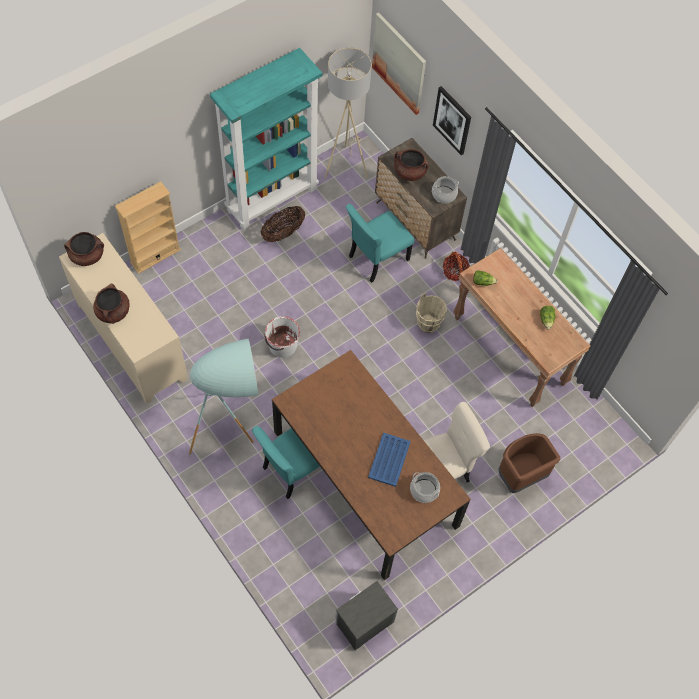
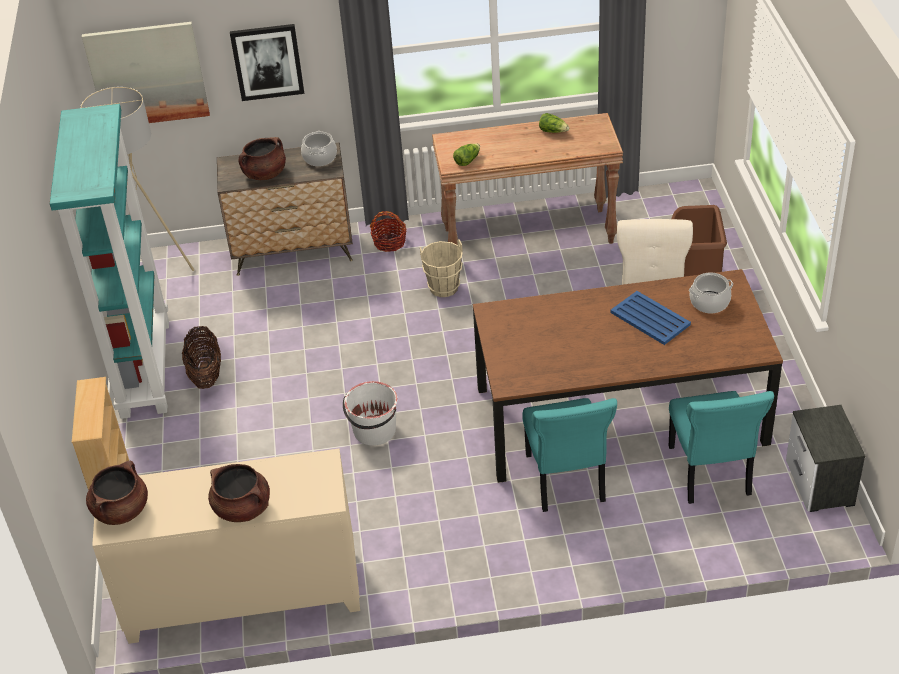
camera: 55 degrees left, 20 degrees down
(232, 427) = (462, 525): turquoise floor lamp -> none
(376, 259) = (318, 301): turquoise chair -> turquoise chair (710, 473)

